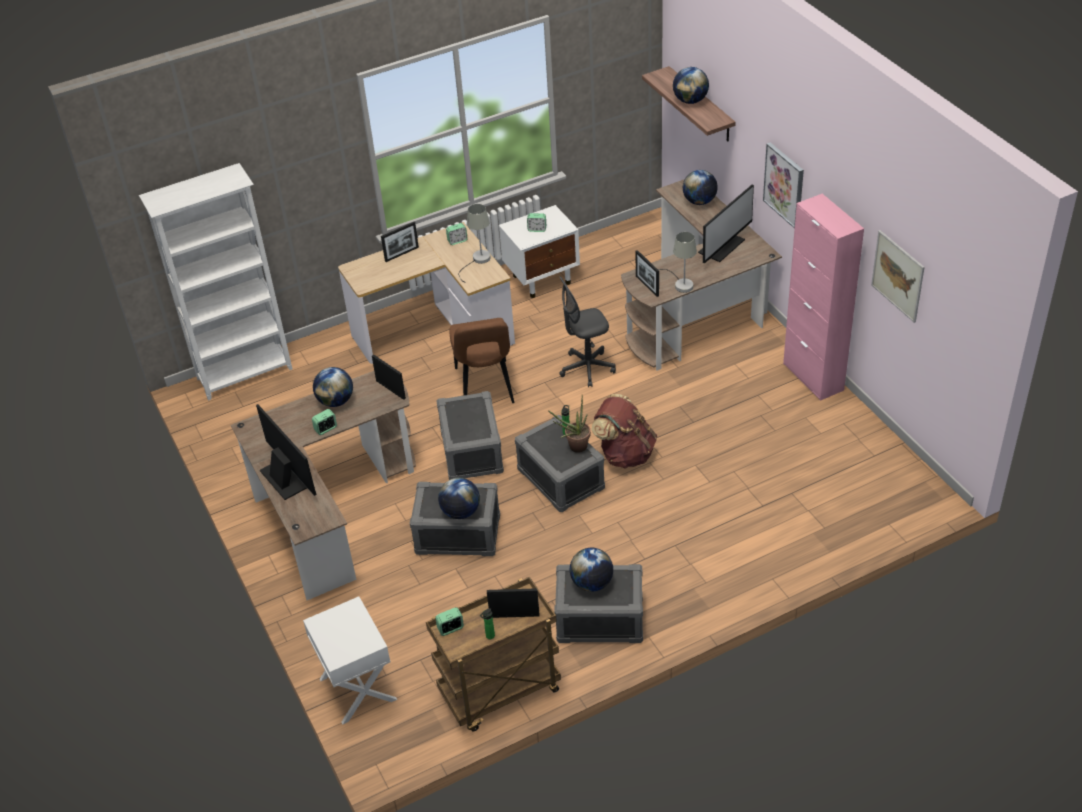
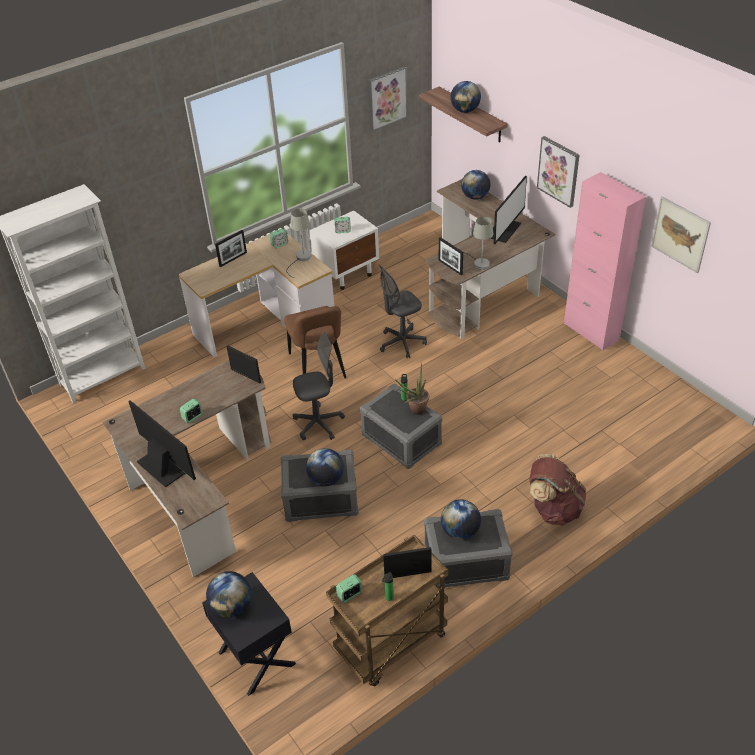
camera: 10 degrees left, 0 degrees up
(336, 401) = (197, 391): globe -> globe (232, 606)
(357, 689) = (256, 658): white nightstand -> black nightstand
(472, 452) = (318, 424): grey storage box -> grey office chair
(603, 77) = (387, 98): none -> picture
(625, 454) = (451, 411): brown backpack -> brown backpack (553, 508)

